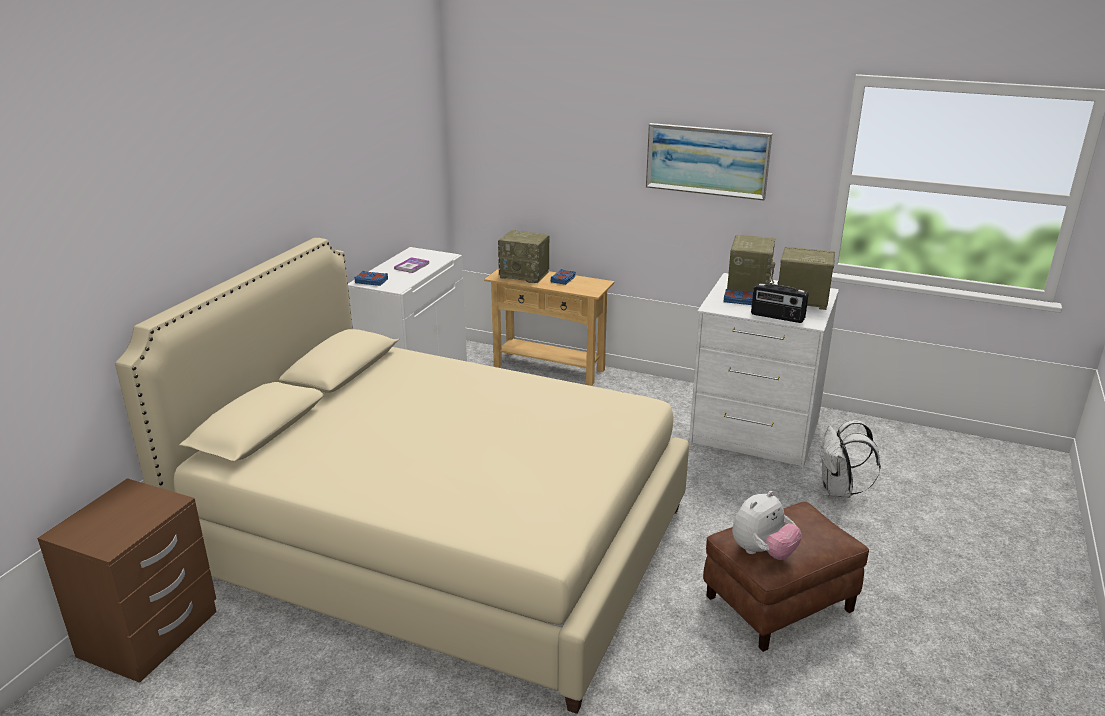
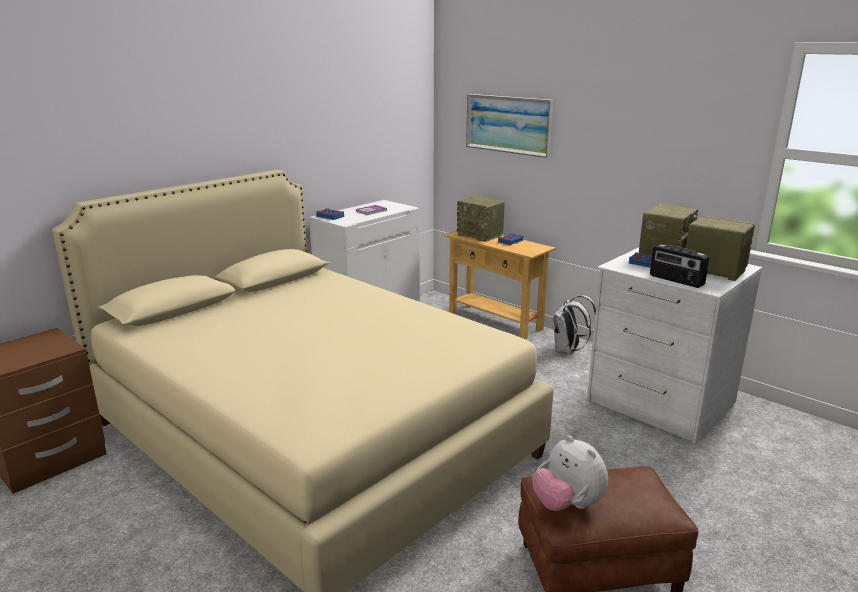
camera: 20 degrees right, 5 degrees down
(707, 160) = (643, 134): picture -> picture (508, 124)
(762, 552) = (567, 505): plush toy -> plush toy turned 75 degrees clockwise
(838, 491) = (724, 474): white backpack -> white backpack (568, 350)

